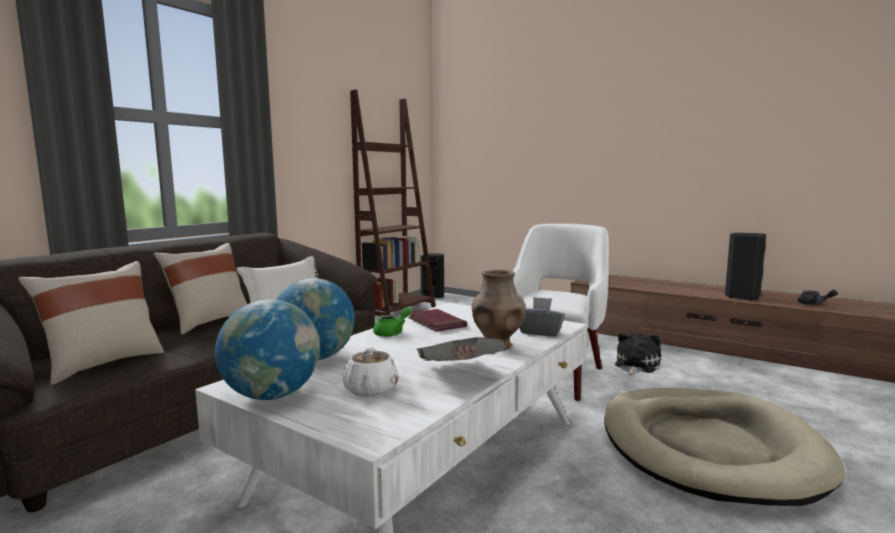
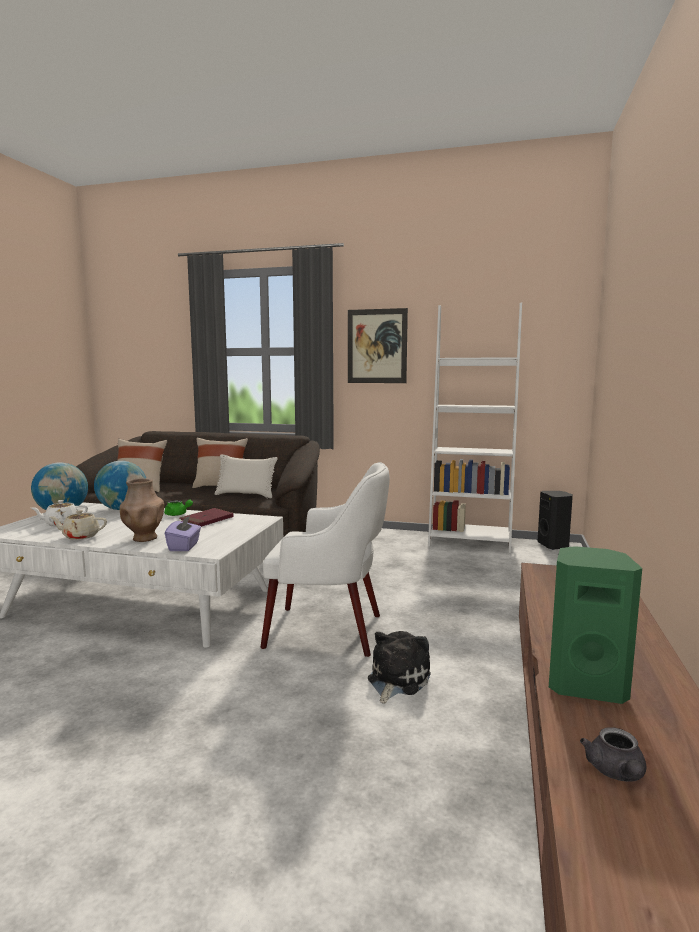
camera: 70 degrees right, 0 degrees up
(298, 124) = (377, 346): none -> picture
(397, 311) = (469, 542): brown bookcase -> white bookcase
(461, 375) = (80, 536): newspaper -> beige teapot
(540, 332) = (184, 546): grey tissue box -> purple tissue box
(635, 366) = (396, 679): plush toy -> plush toy turned 75 degrees counterclockwise
(708, 448) = (155, 723): beige dog bed -> none
(742, 297) = (585, 685): black speaker -> green speaker

